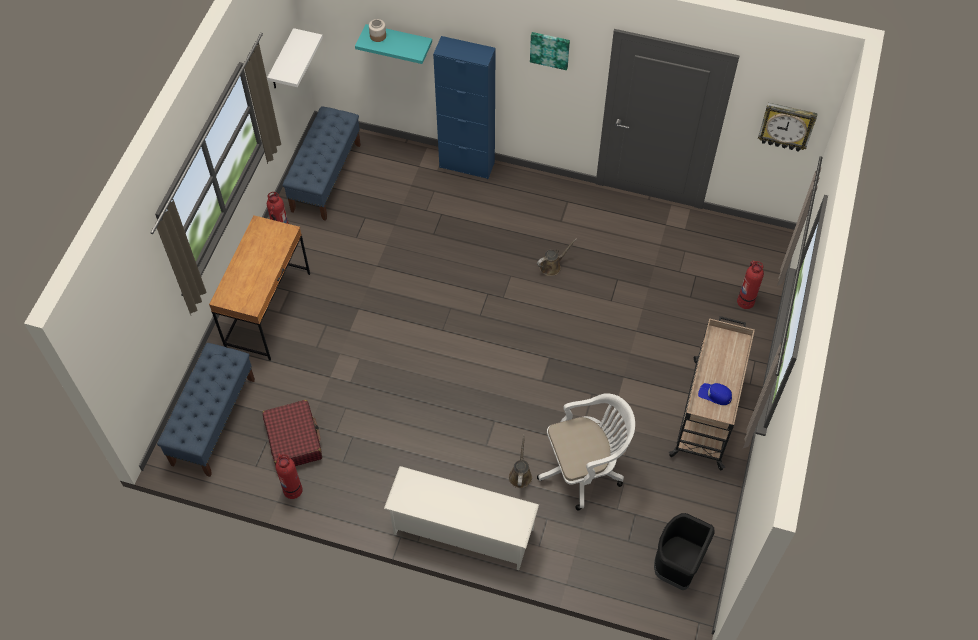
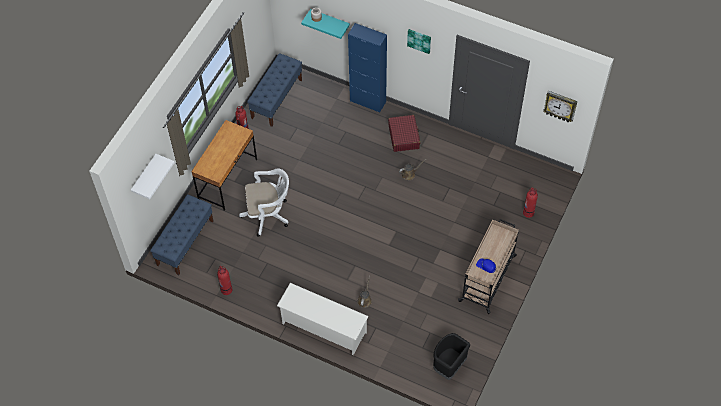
camera: 10 degrees right, 0 degrees up
(282, 61) = (256, 25): white shelf -> white shelf (144, 176)
(294, 439) = (231, 260): red suitcase -> red suitcase (404, 136)
(584, 468) = (404, 301): white office chair -> white office chair (268, 214)

